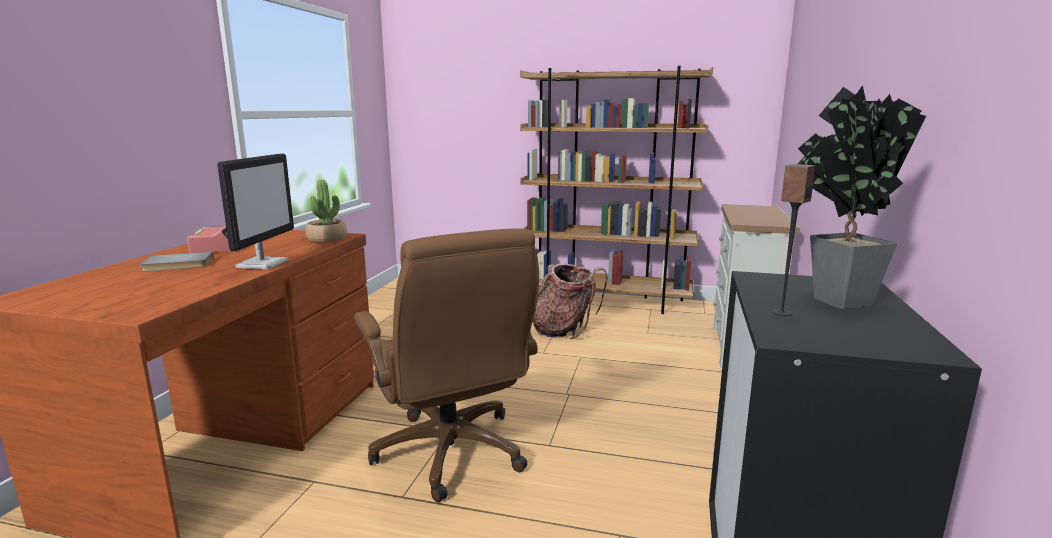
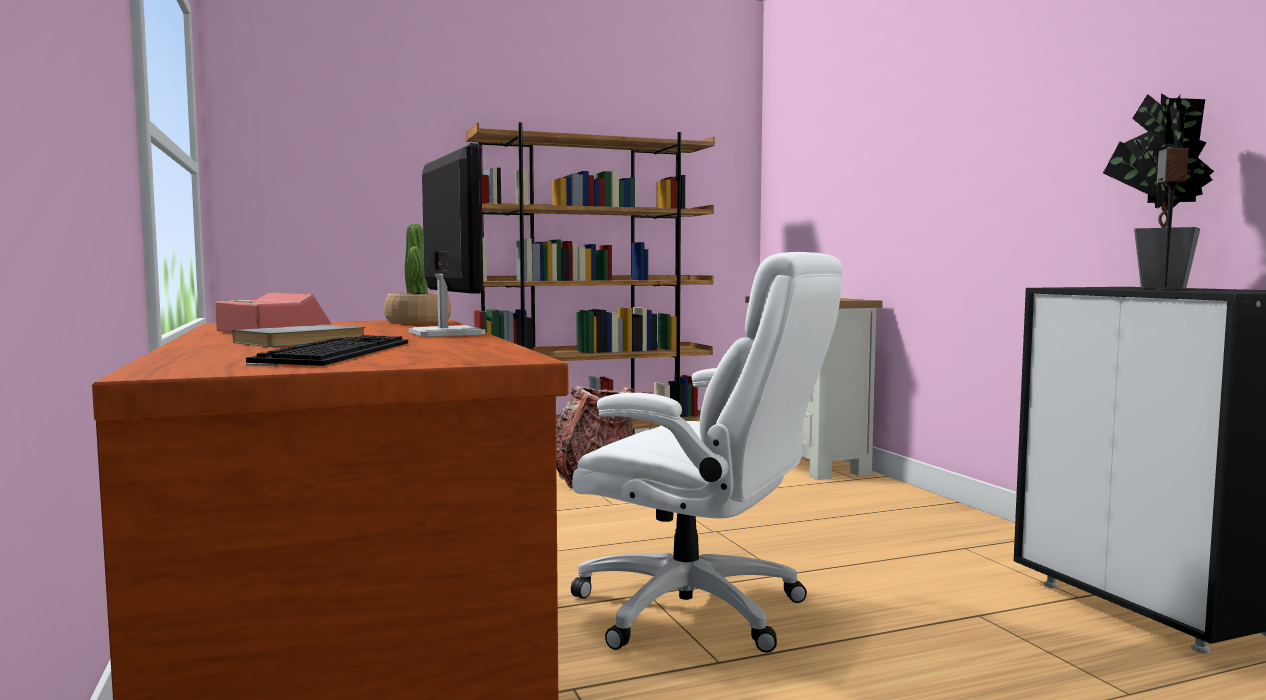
camera: 35 degrees left, 10 degrees down
(127, 286) = (334, 352): none -> keyboard
(453, 457) = (703, 613): brown office chair -> white office chair

